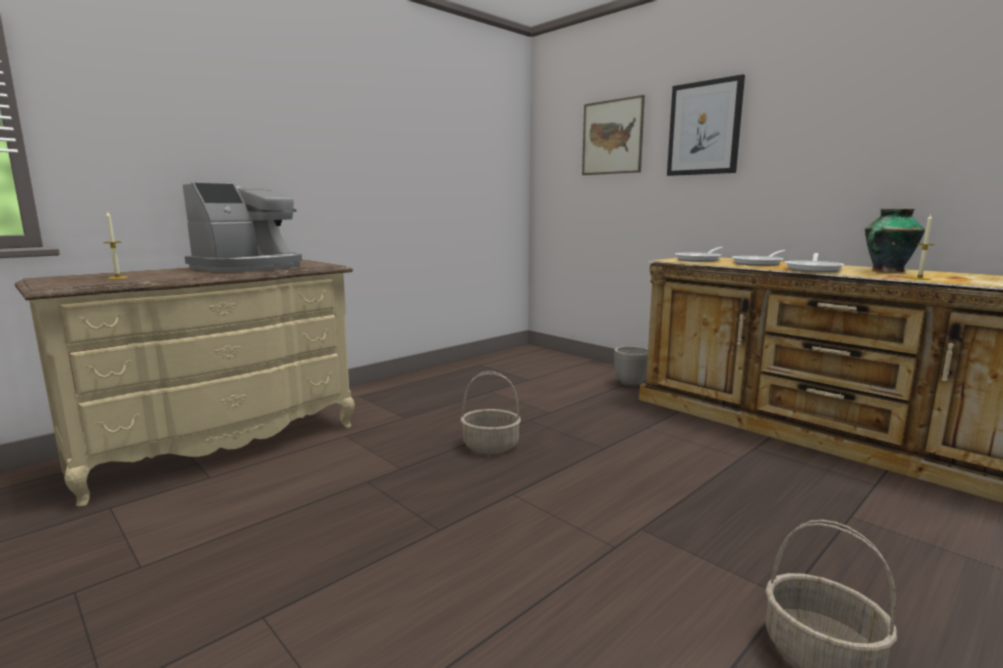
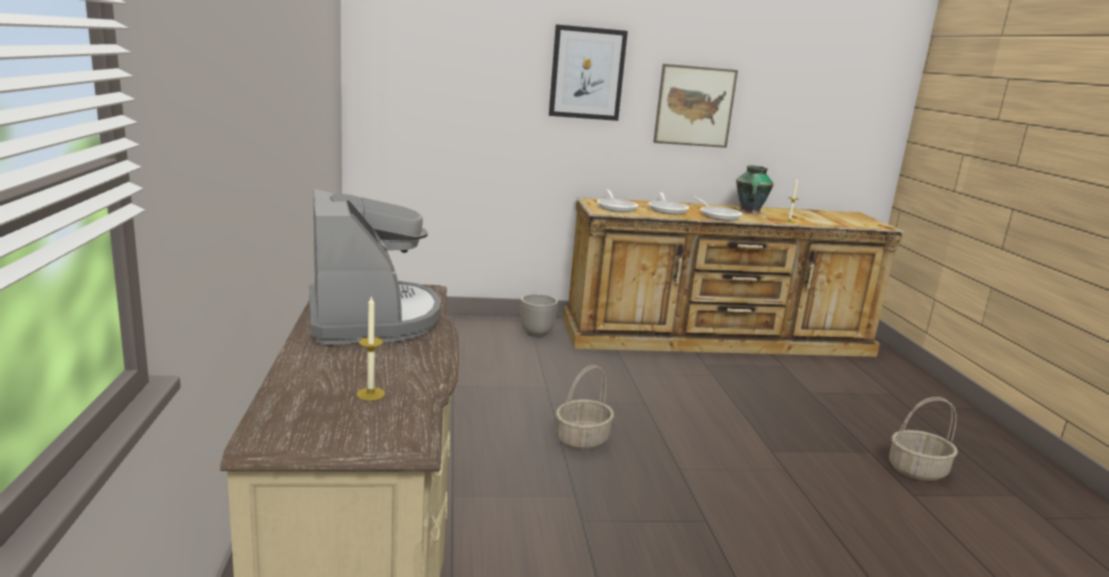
camera: 55 degrees left, 5 degrees up
(612, 137) = (477, 63): picture -> picture (695, 106)

